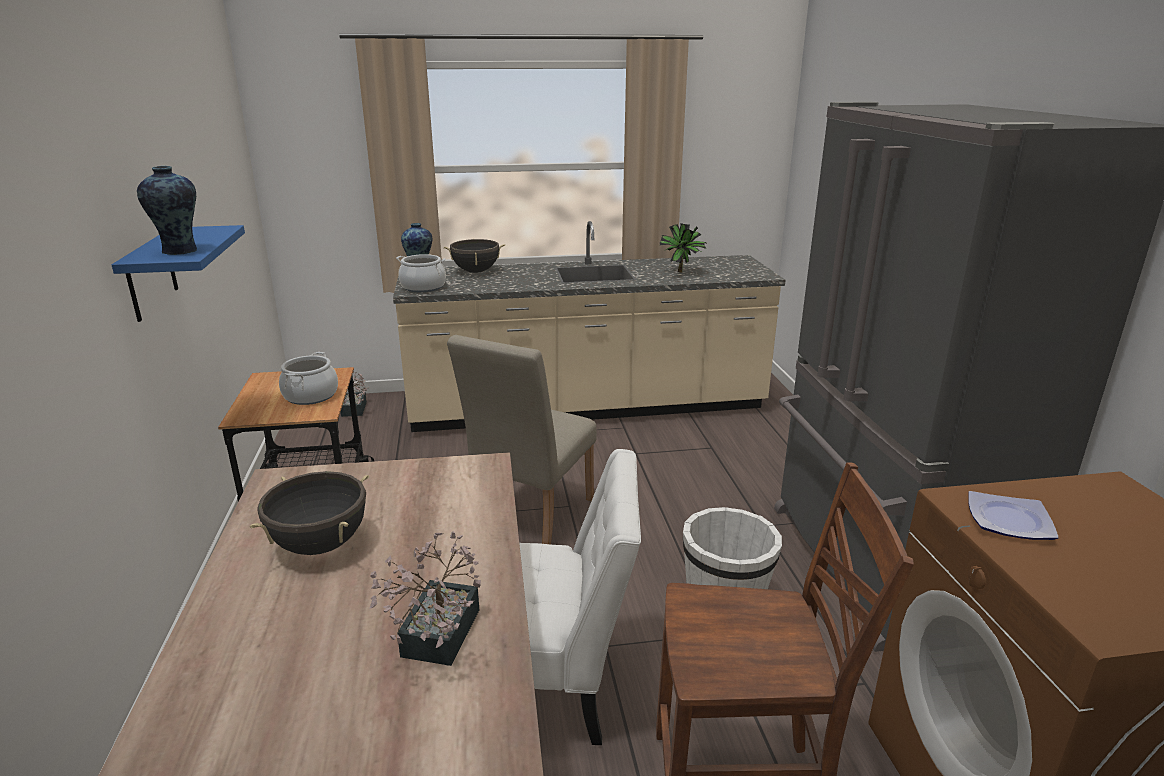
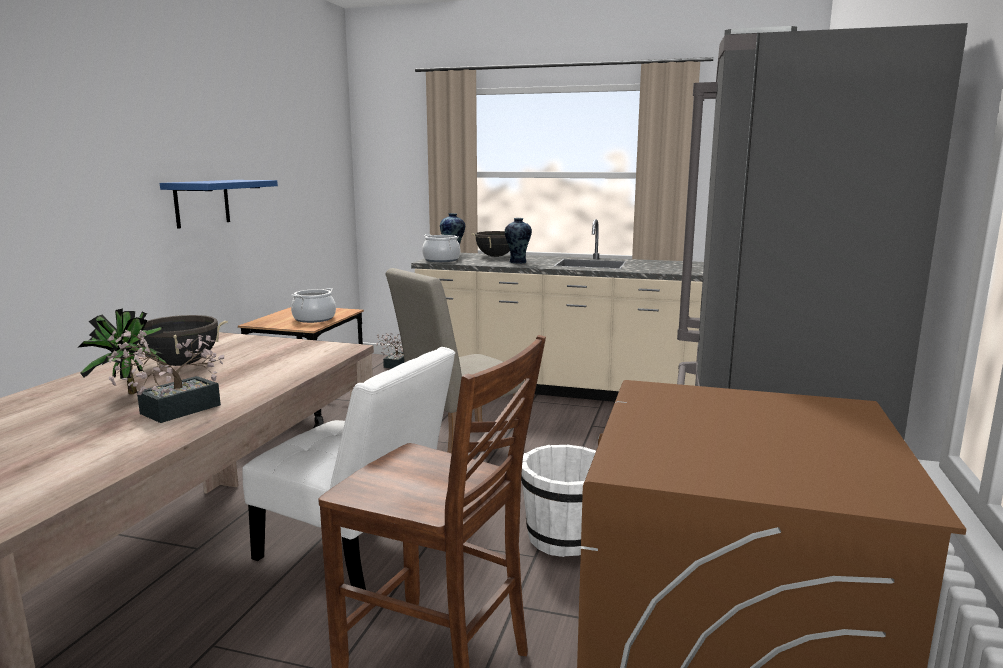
camera: 25 degrees right, 10 degrees down
(179, 251) = (208, 181): vase -> vase (518, 262)
(682, 272) = (671, 268): potted plant -> potted plant (130, 395)
(1007, 520) = (672, 405): plate -> none

